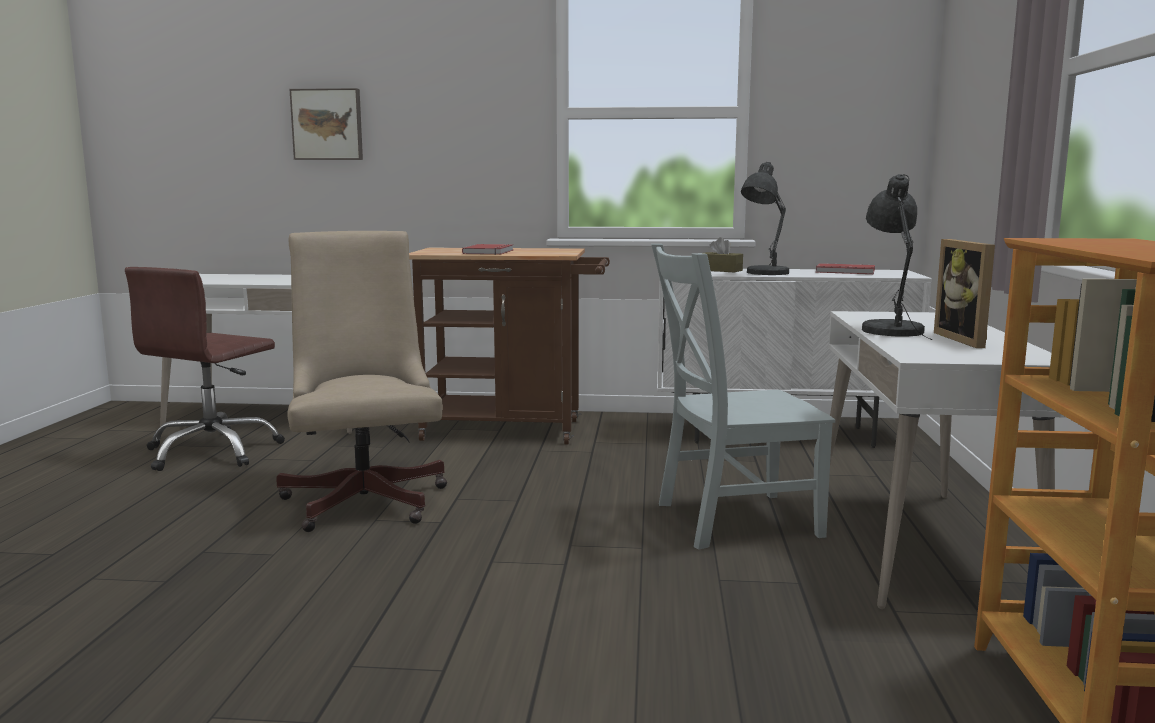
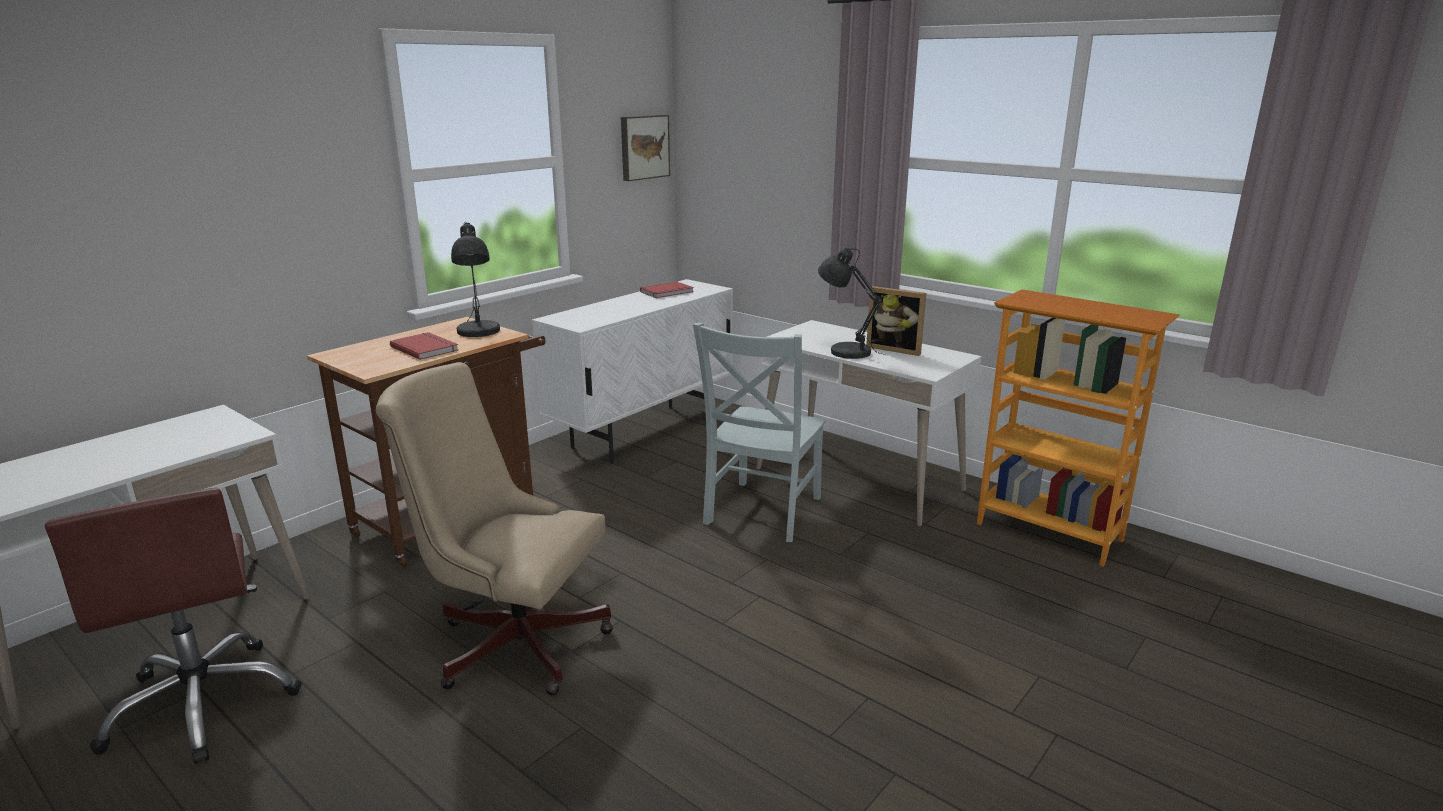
camera: 55 degrees left, 10 degrees up
(328, 124) = (102, 220): picture -> picture (643, 147)
(720, 270) = (591, 312): brown tissue box -> none
(764, 273) = (633, 309): grey table lamp -> grey table lamp (478, 333)

